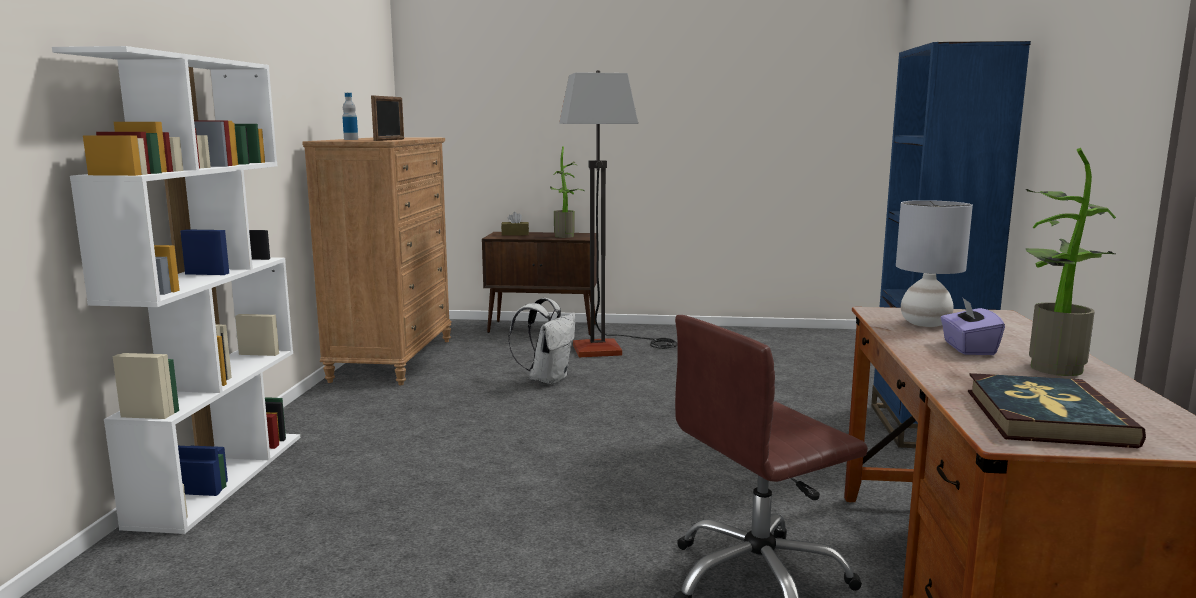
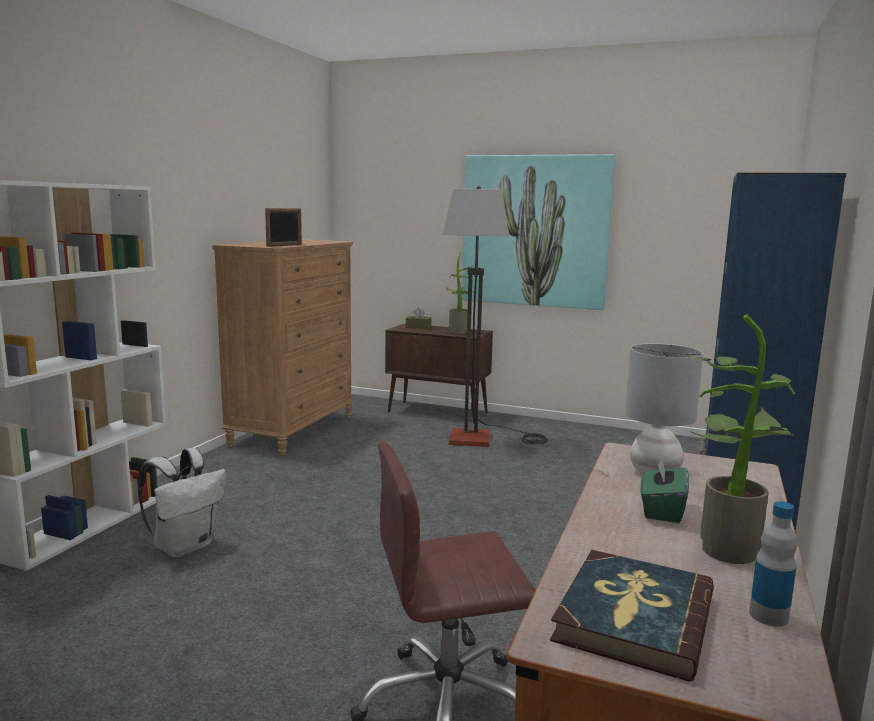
camera: 15 degrees right, 0 degrees up
(351, 139) = (258, 243): bottle -> bottle (768, 615)
(547, 379) = (406, 464): white backpack -> white backpack (185, 546)
(641, 122) = (535, 231): none -> picture
(968, 348) = (662, 510): purple tissue box -> green tissue box

